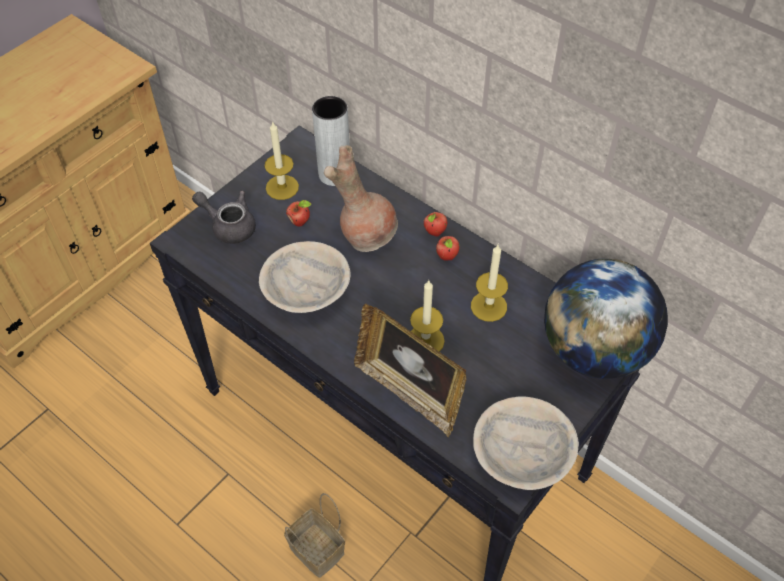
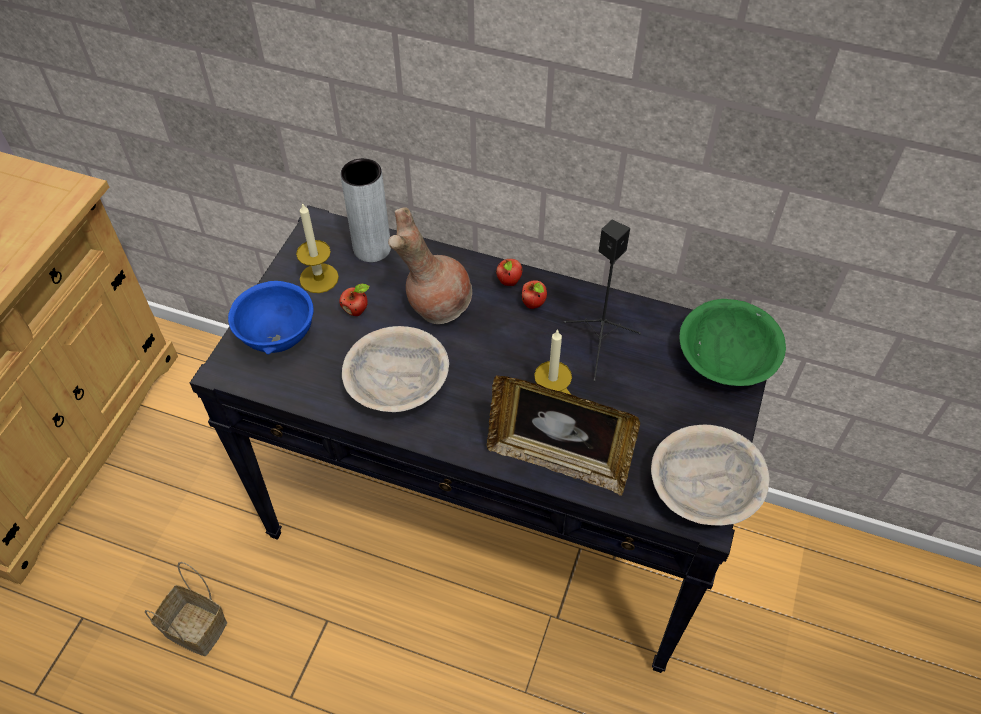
camera: 20 degrees left, 0 degrees up
(229, 226) = (276, 337): grey teapot -> blue bowl
(318, 550) = (461, 670): basket -> basket (198, 628)
(488, 306) = (600, 344): candle -> black speaker
(594, 351) = (727, 358): globe -> green bowl

